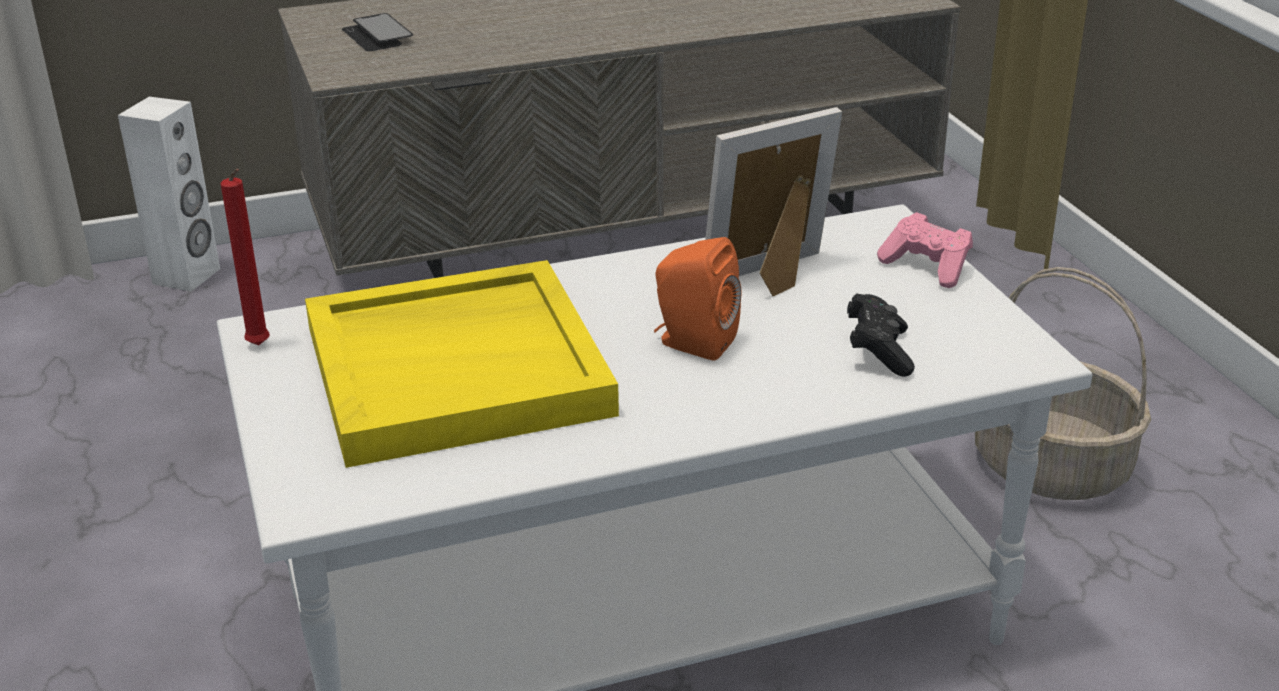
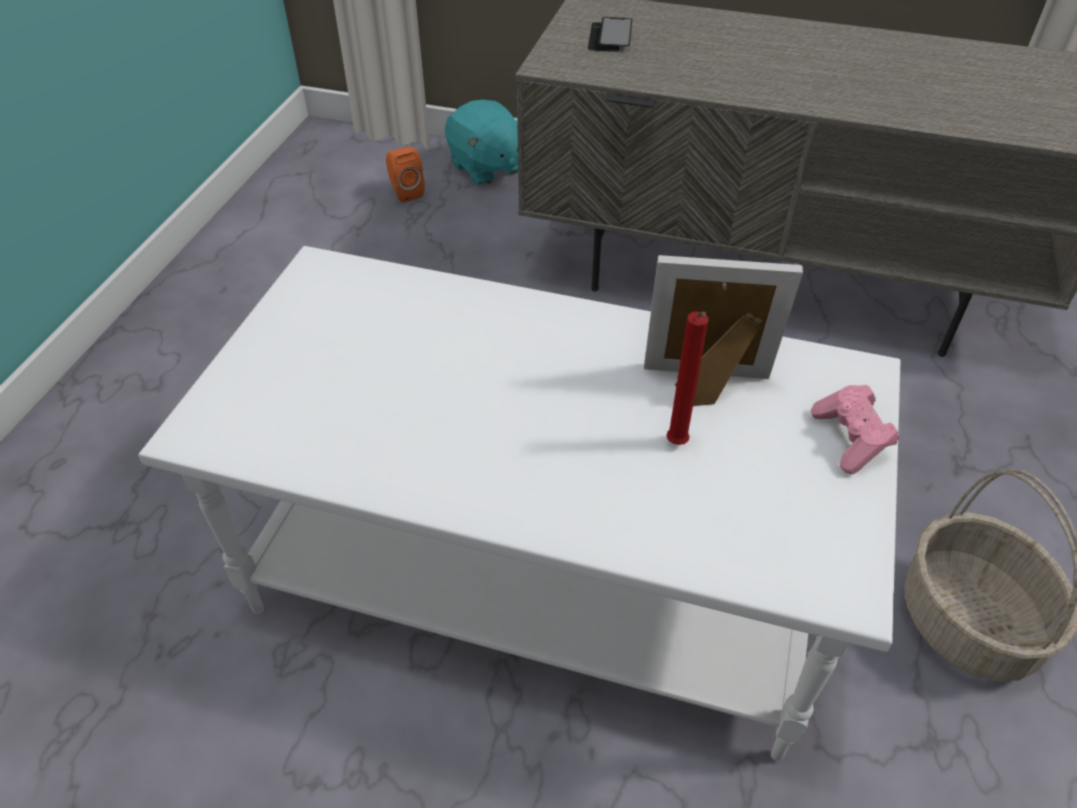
camera: 35 degrees right, 15 degrees up
(187, 276) = (487, 167): white speaker -> turquoise plush toy
(260, 347) = (301, 281): red candle -> red candle (677, 445)
(458, 368) = (396, 362): yellow tray -> none
(692, 343) = (576, 423): orange speaker -> orange speaker (405, 192)
(878, 351) = (714, 511): black game controller -> none

